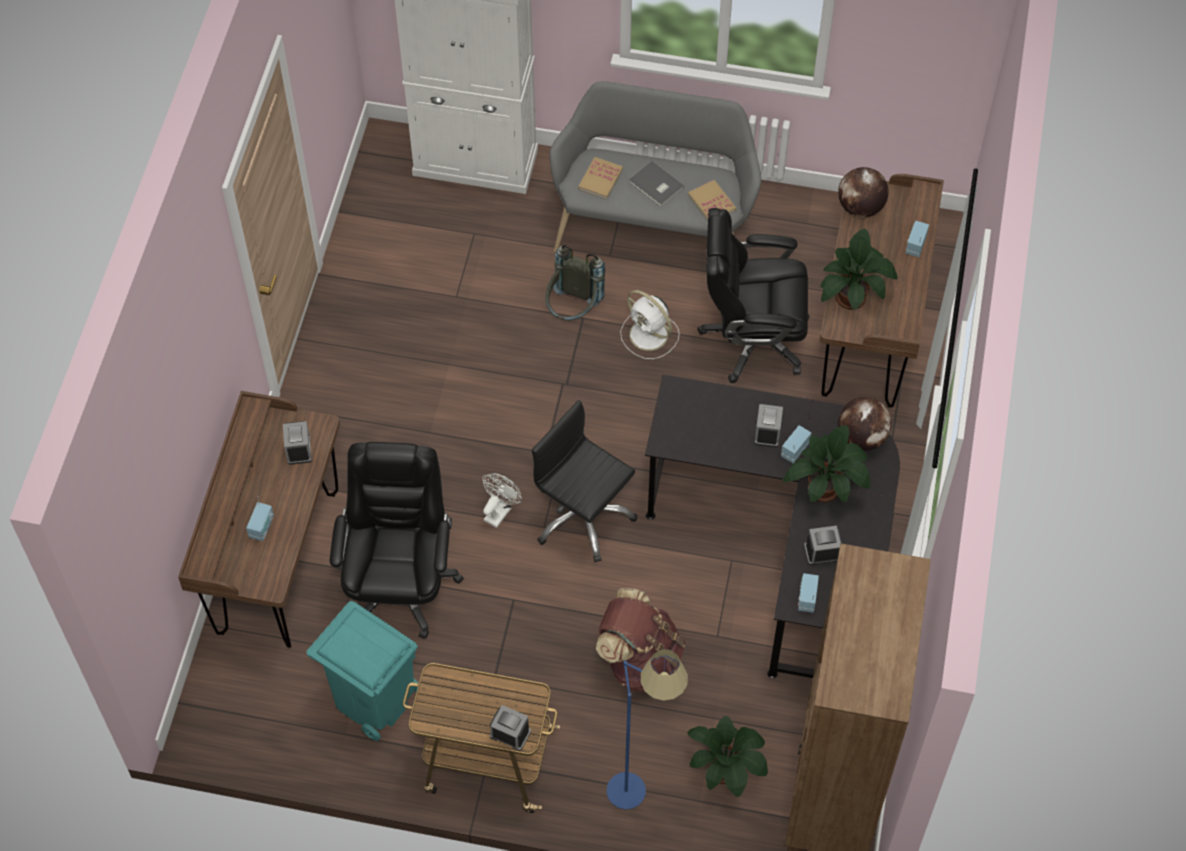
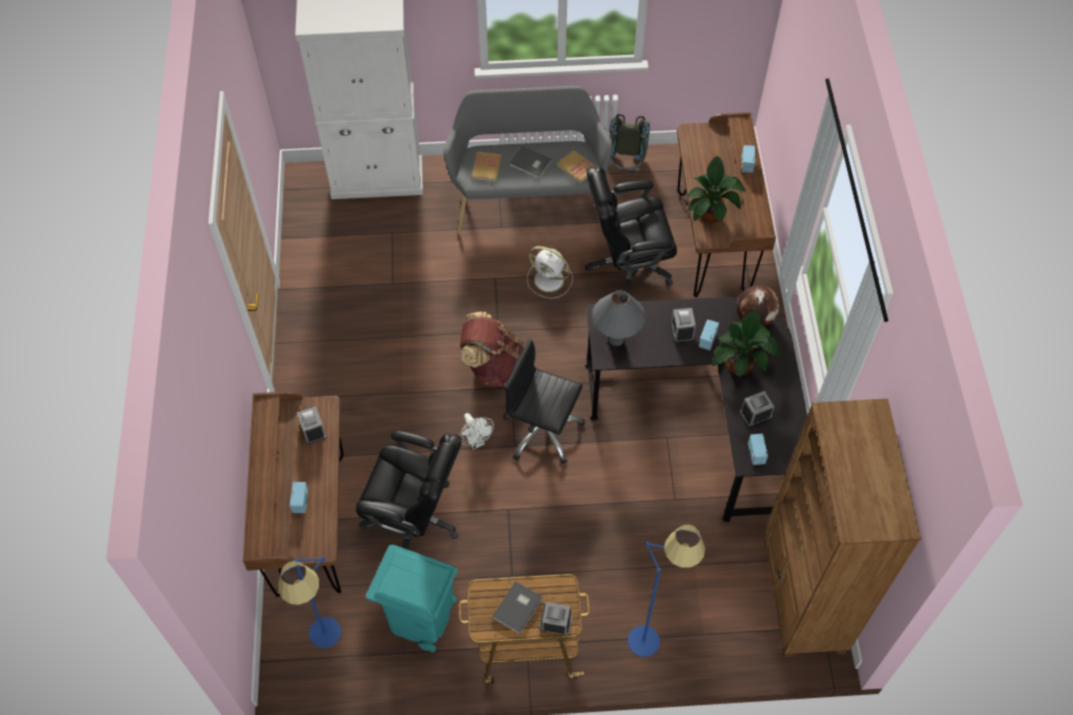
camera: 15 degrees left, 0 degrees up
(260, 704) = (329, 646): none -> blue floor lamp
(400, 584) = (414, 518): black office chair -> black office chair turned 120 degrees clockwise
(473, 707) = (519, 608): none -> grey book
(499, 511) = (476, 441): white fan -> white fan turned 135 degrees clockwise
(573, 311) = (485, 274): grey backpack -> grey backpack (625, 166)
(639, 659) = (621, 532): brown backpack -> brown backpack (492, 365)
(685, 423) = (616, 338): none -> grey table lamp
(726, 770) = (716, 604): potted plant -> none
(860, 208) = (694, 146): globe -> none

